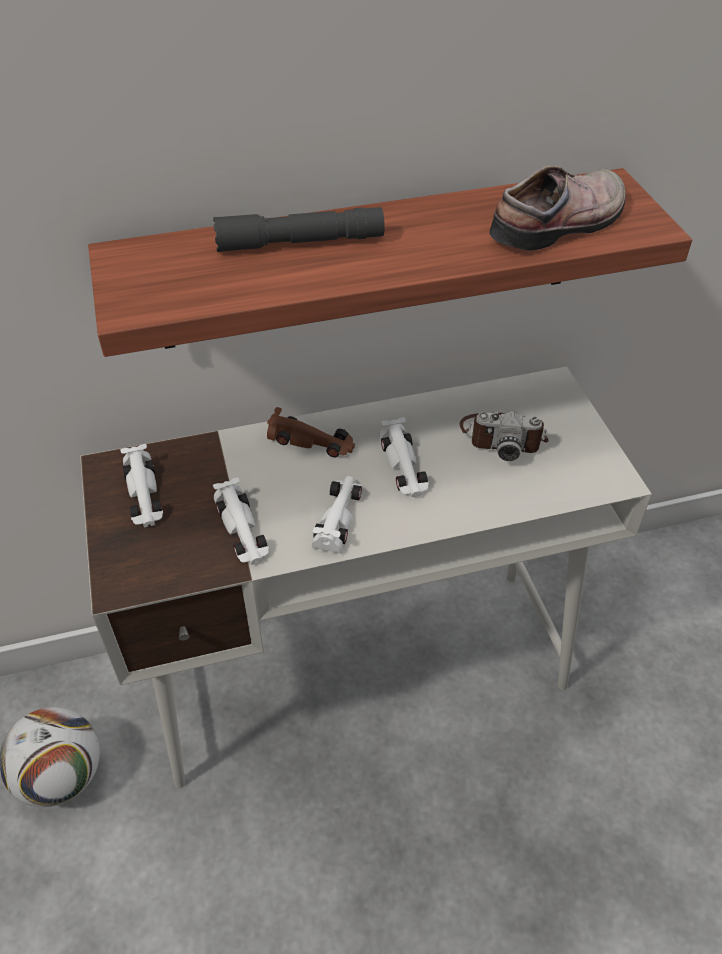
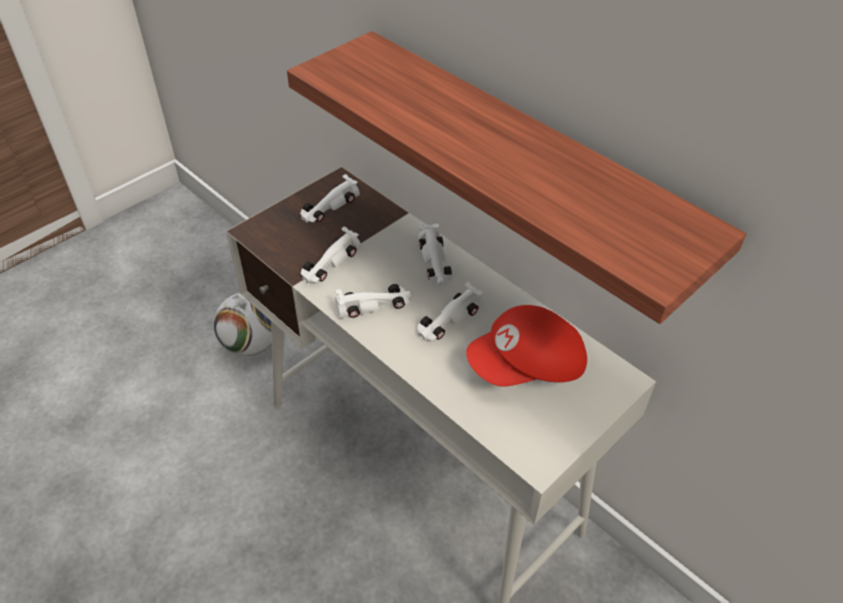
camera: 60 degrees right, 0 degrees up
(300, 243) = (448, 104): grey flashlight -> none
(312, 441) = (435, 261): brown toy car -> white toy car
(502, 436) = (527, 367): camera -> red cap
(562, 224) = (602, 220): shoe -> none

